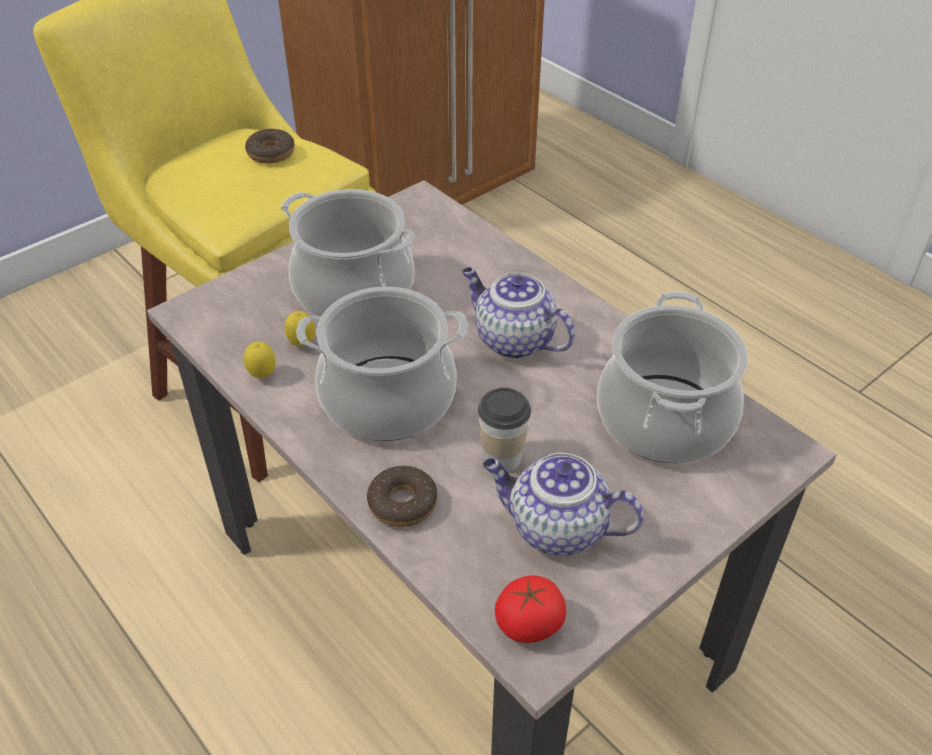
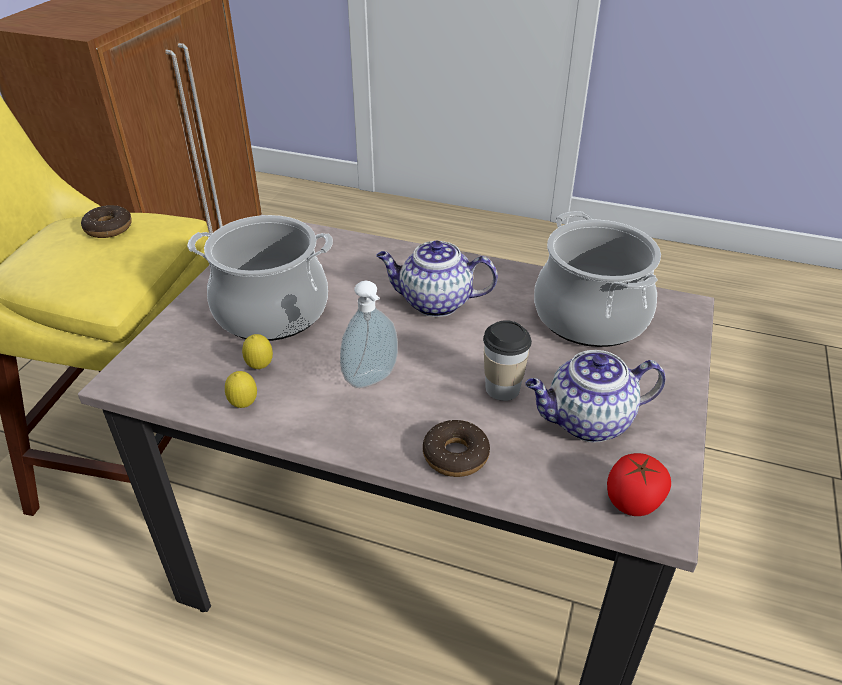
camera: 30 degrees left, 5 degrees down
(388, 398) = (372, 381): cooking pot -> soap dispenser

